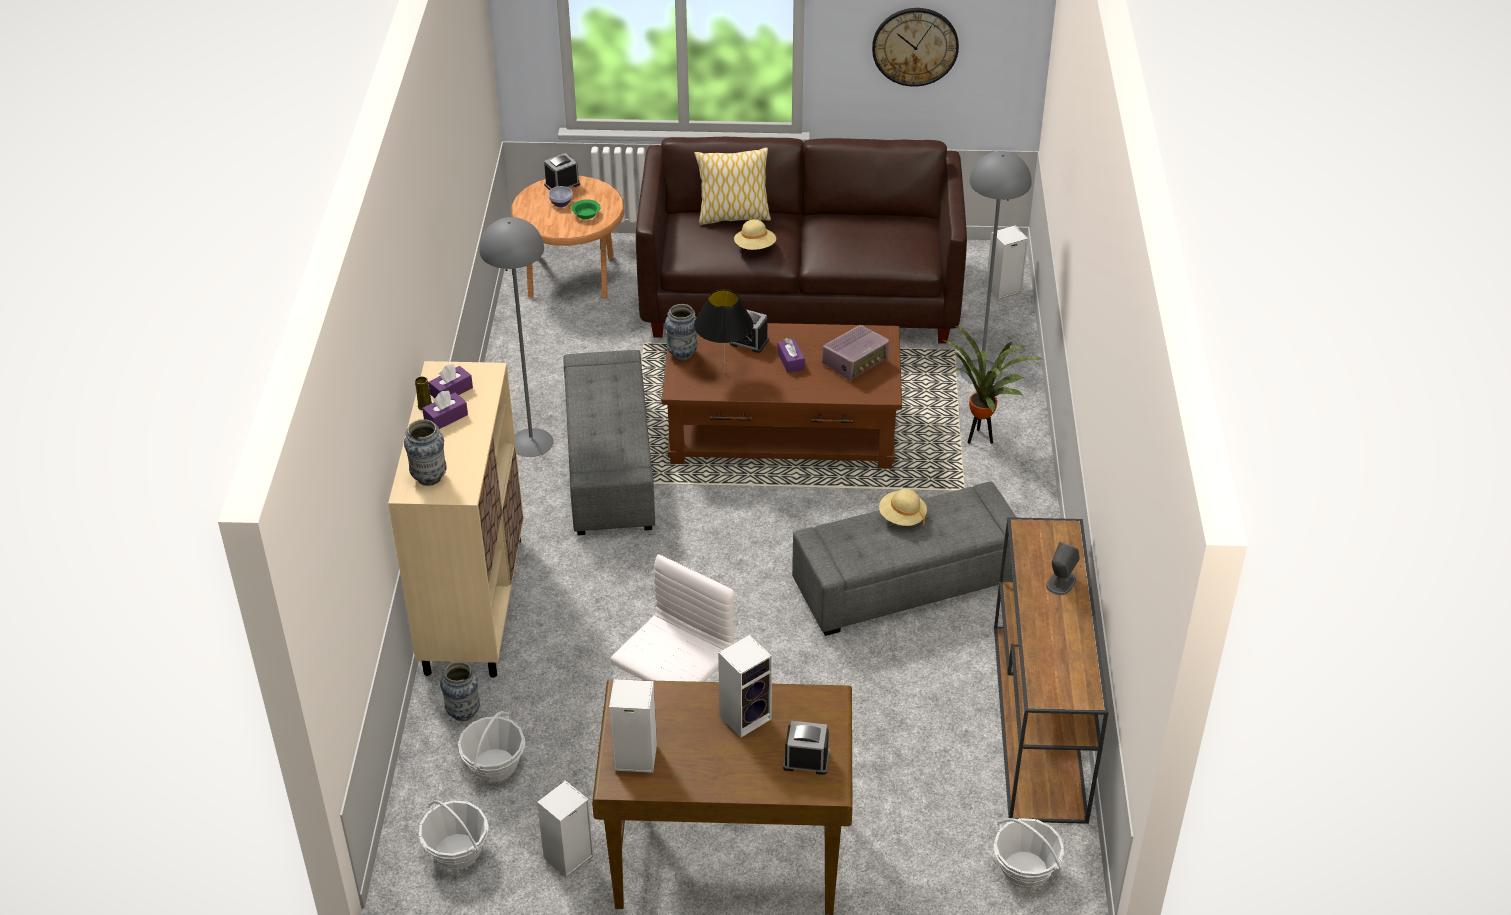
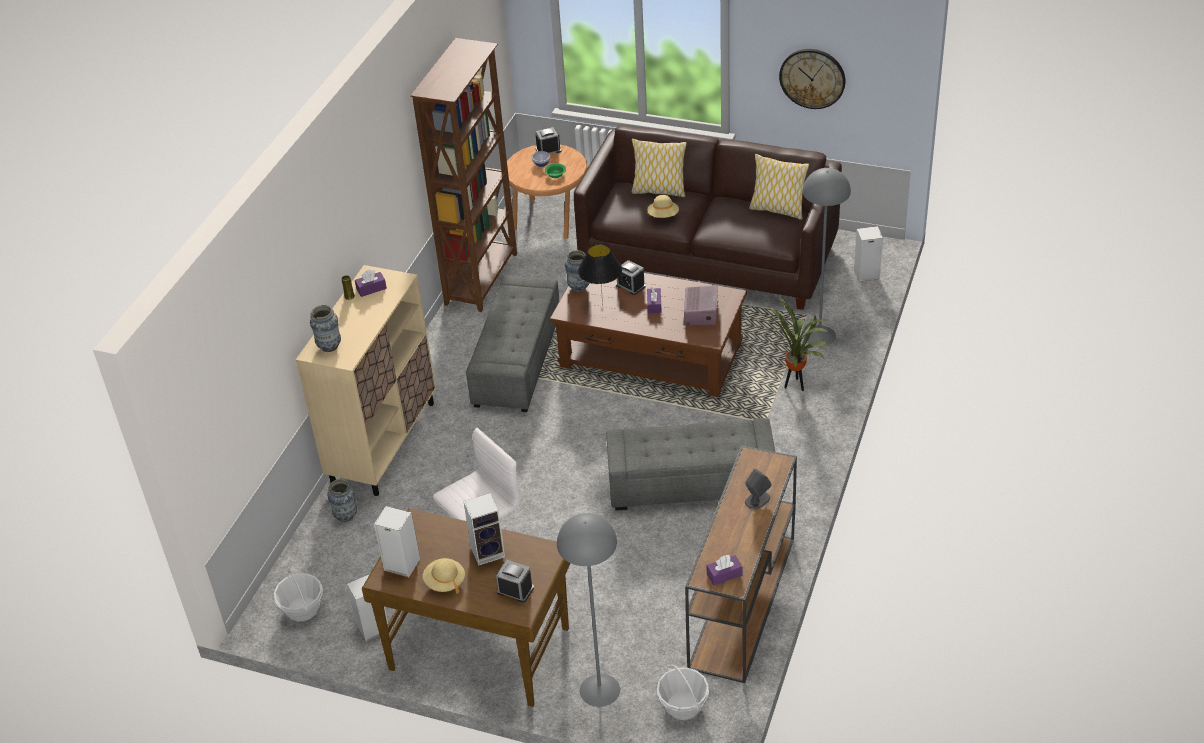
camera: 20 degrees right, 0 degrees up
(446, 418) = (359, 307): purple tissue box -> purple tissue box (724, 574)
(494, 765) = (351, 556): basket -> none
(515, 366) = (482, 279): none -> brown bookcase
(531, 442) = (470, 335): grey floor lamp -> grey floor lamp (600, 690)
(855, 362) = (701, 313): radio -> radio turned 60 degrees counterclockwise
(894, 220) = (777, 209): none -> pillow
(902, 517) = (688, 433): beige hat -> beige hat (445, 582)

